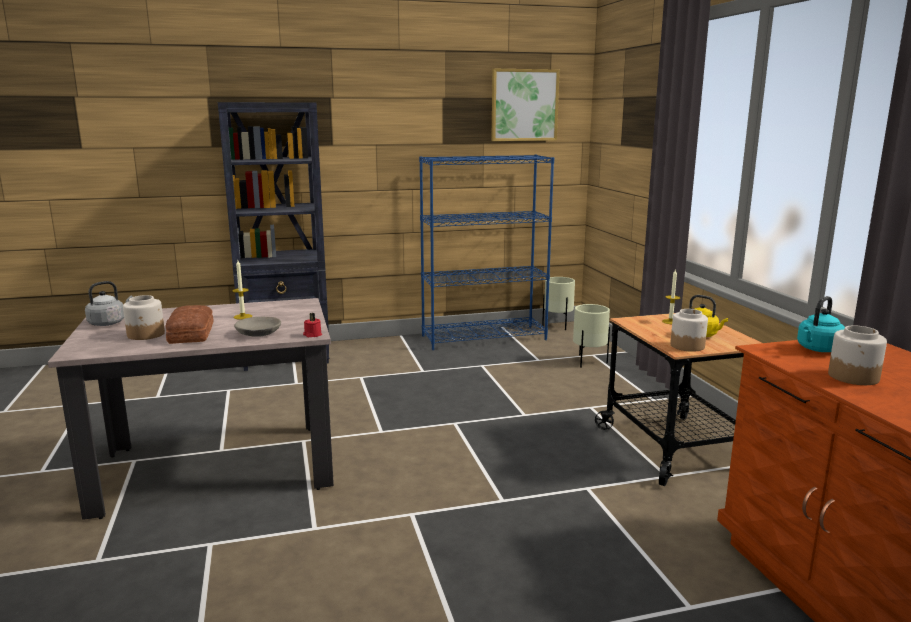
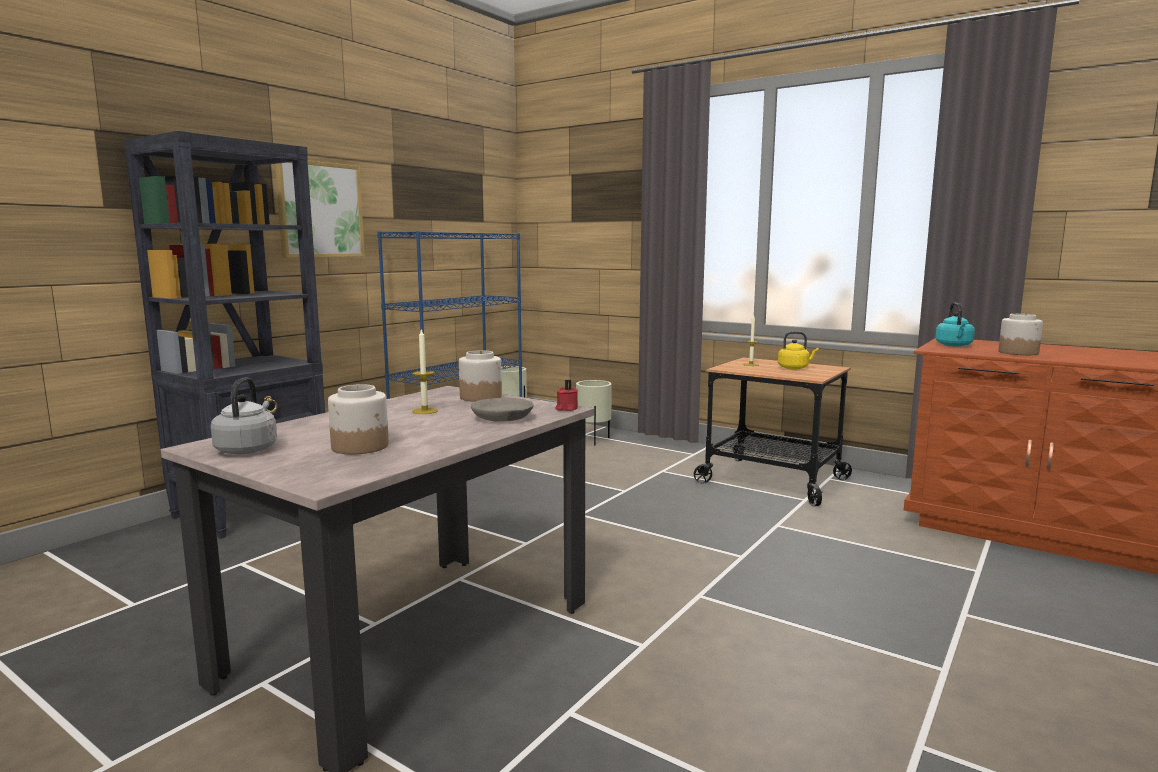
camera: 40 degrees left, 5 degrees down
(189, 333) = (419, 434): bread -> none
(524, 105) = (465, 179): picture -> picture (320, 210)
(687, 346) = (808, 374): jar -> jar (480, 397)

